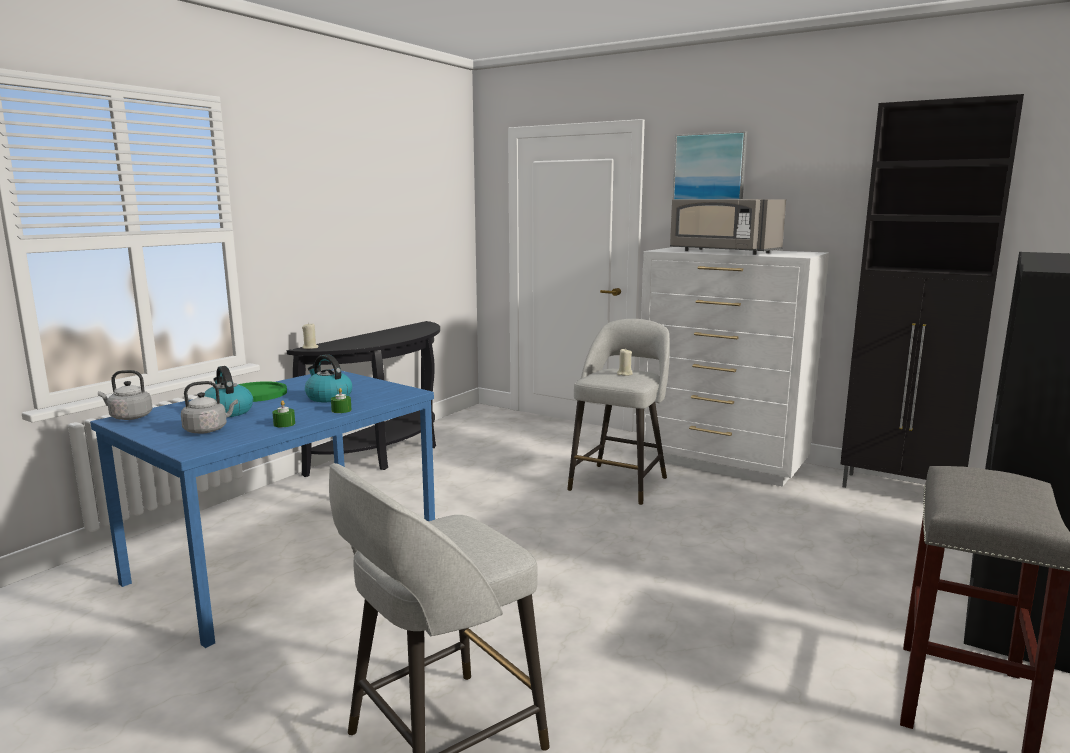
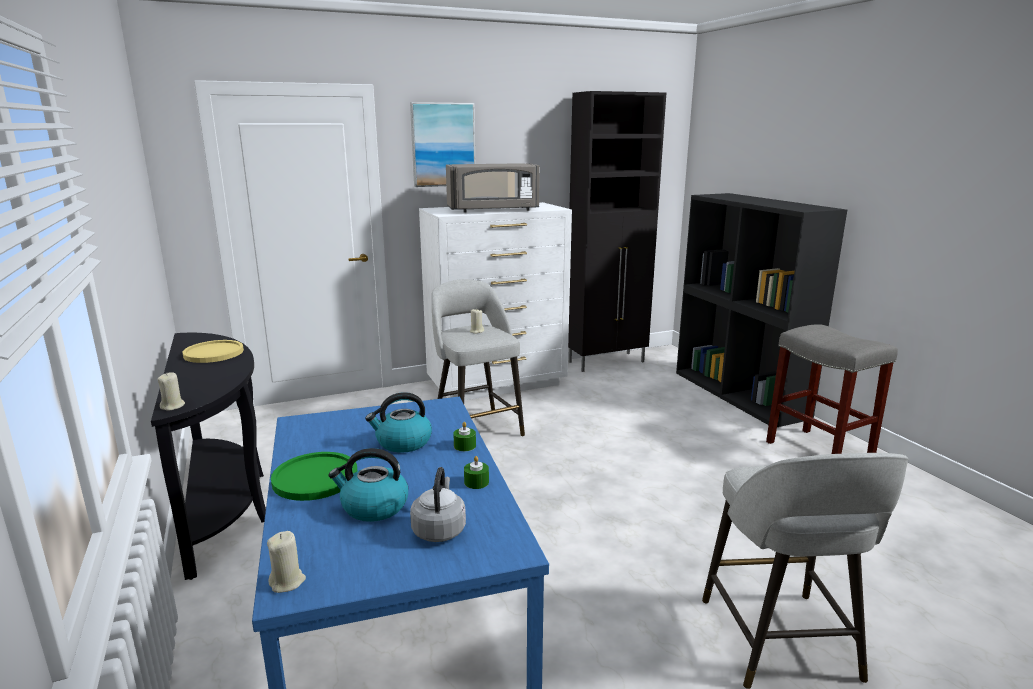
camera: 55 degrees left, 5 degrees up
(129, 417) = (287, 582): grey kettle -> beige candle
(405, 333) = (213, 353): none -> yellow plate

